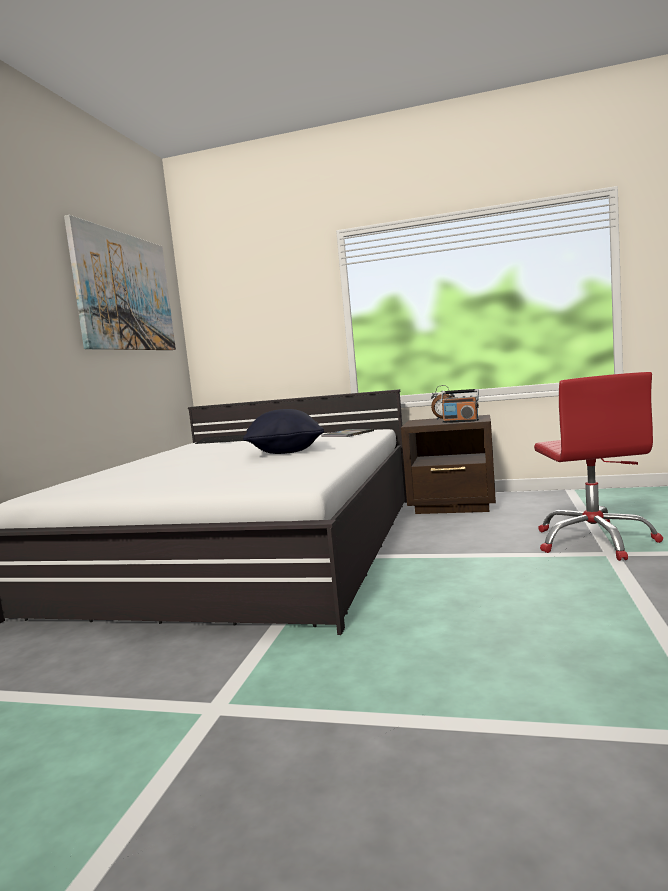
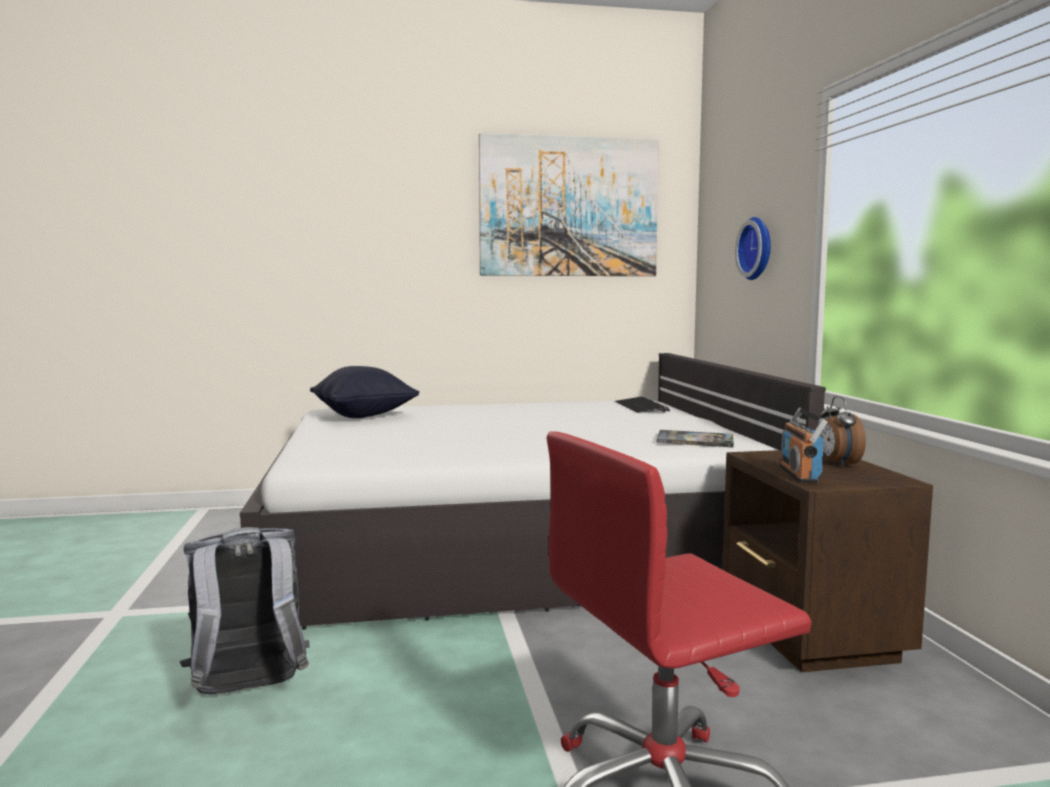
camera: 65 degrees right, 0 degrees up
(277, 324) = (758, 248): none -> wall clock
(285, 452) = (528, 436): black pillow -> black pillow (364, 416)
(446, 628) = (248, 692): none -> grey backpack

